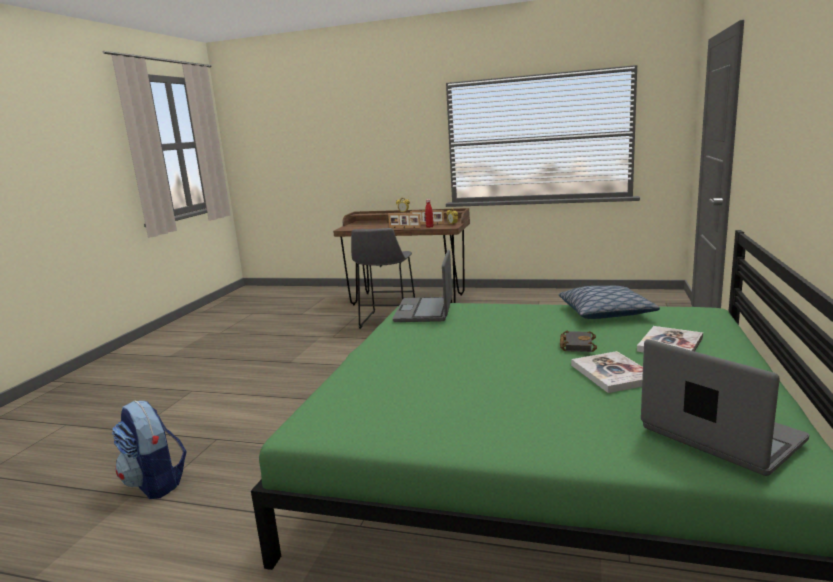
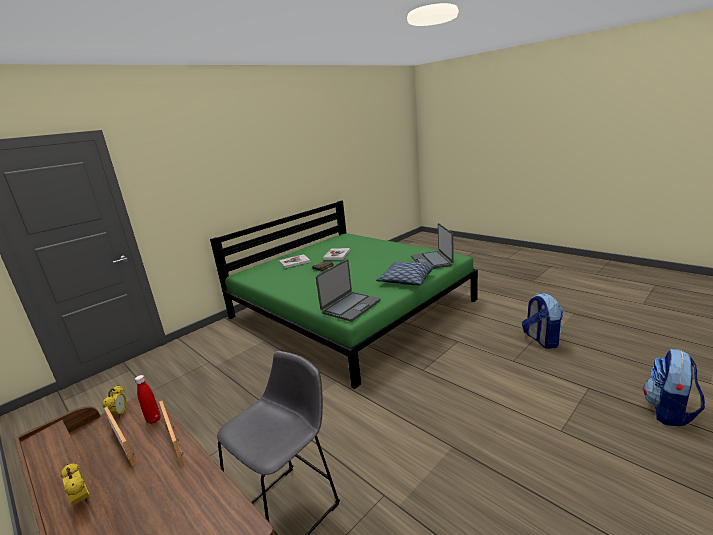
camera: 150 degrees left, 5 degrees up
(66, 429) = (669, 411): none -> backpack
(605, 313) = (274, 282): pillow -> pillow (406, 280)
(720, 435) = (346, 239): laptop -> laptop (432, 261)

